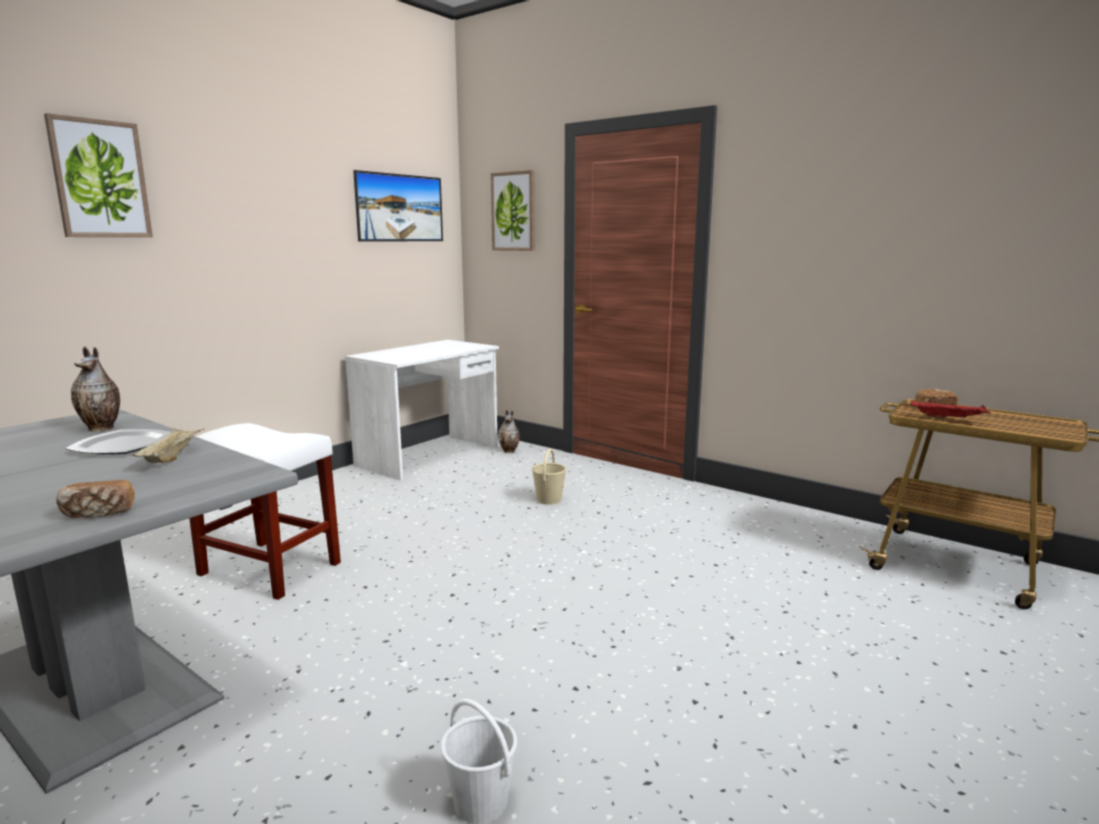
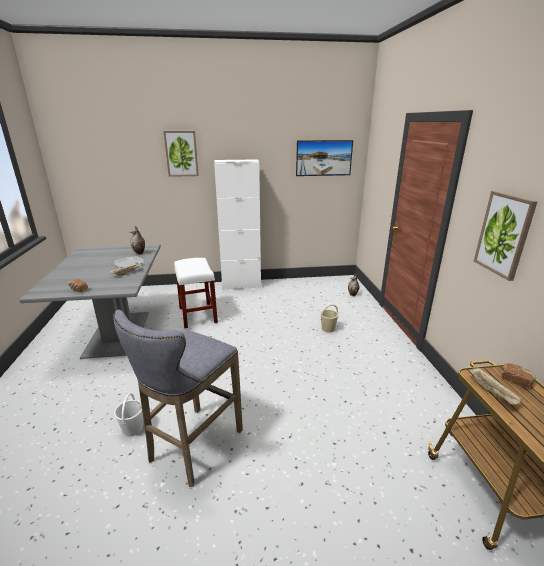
camera: 45 degrees right, 10 degrees up
(284, 495) = (241, 285): none -> white cabinet
(430, 455) = (316, 285): white desk -> none
(514, 211) = (382, 163): picture -> picture (504, 234)
(642, 742) = (193, 448): none -> grey stool
(948, 419) = (492, 393): red tray -> beige tray

